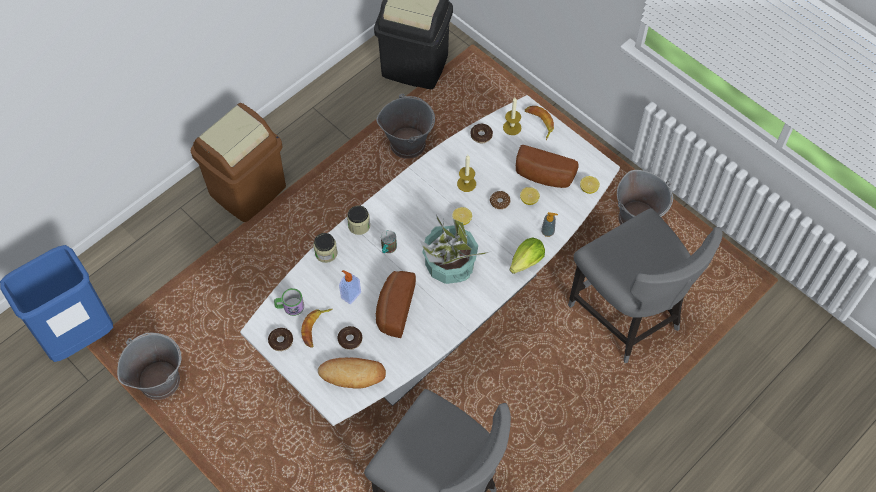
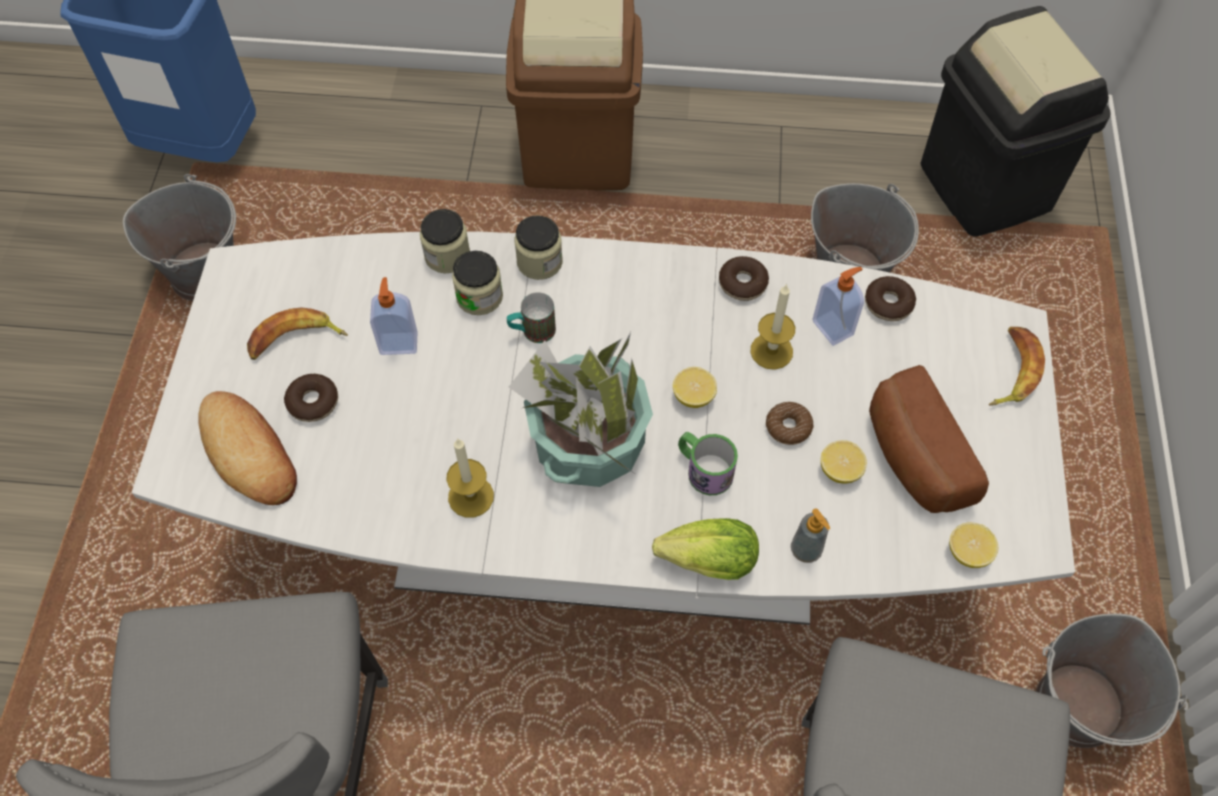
camera: 50 degrees right, 0 degrees up
(281, 341) = (234, 311): donut -> donut (742, 283)
(290, 307) = (306, 278): mug -> mug (703, 469)
(355, 255) = (479, 297): none -> jar
(393, 309) = (425, 422): bread -> none
(475, 158) = (833, 327): none -> soap dispenser
(512, 127) = (955, 336): candle -> candle (471, 496)

